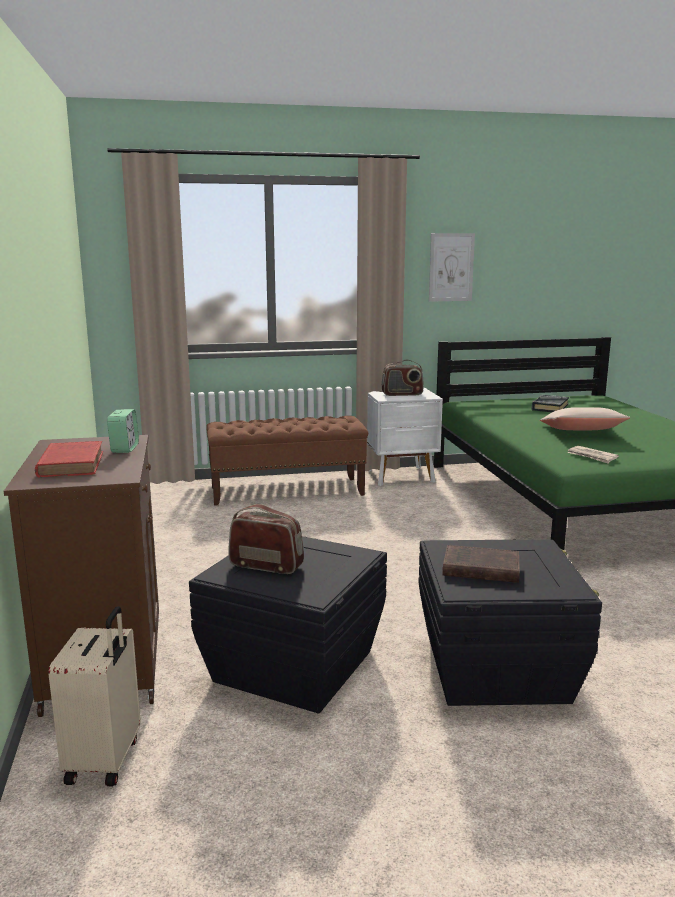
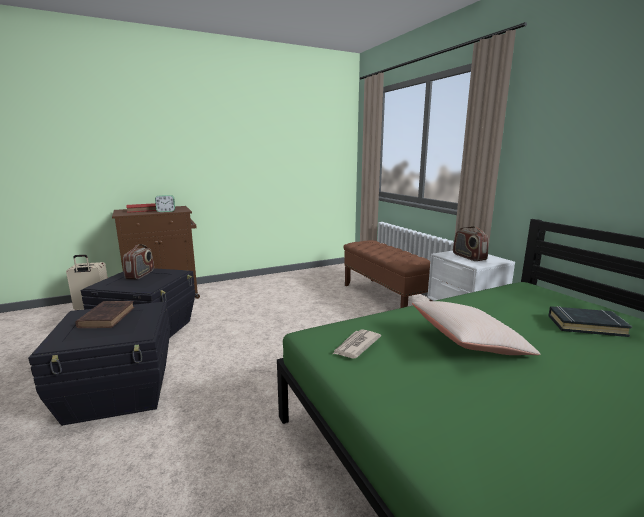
camera: 75 degrees right, 0 degrees up
(451, 267) = (561, 140): picture -> none

